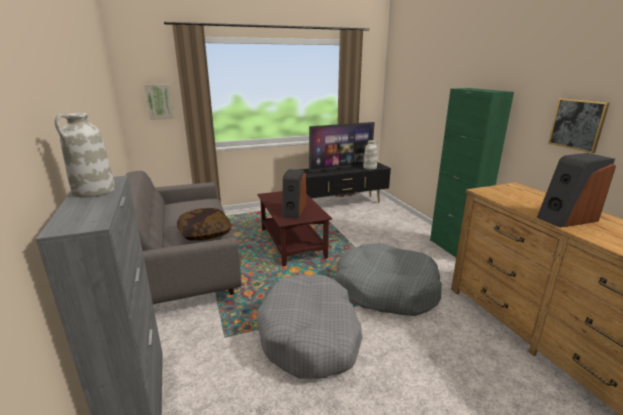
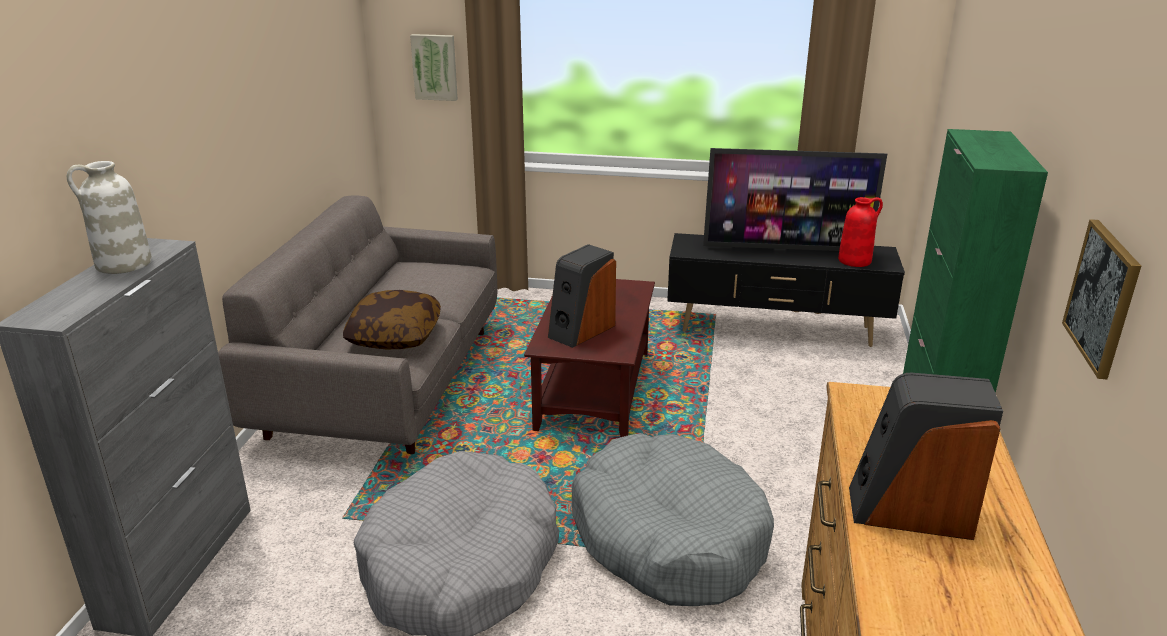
camera: 30 degrees right, 5 degrees up
(370, 167) = (855, 260): white vase -> red vase

